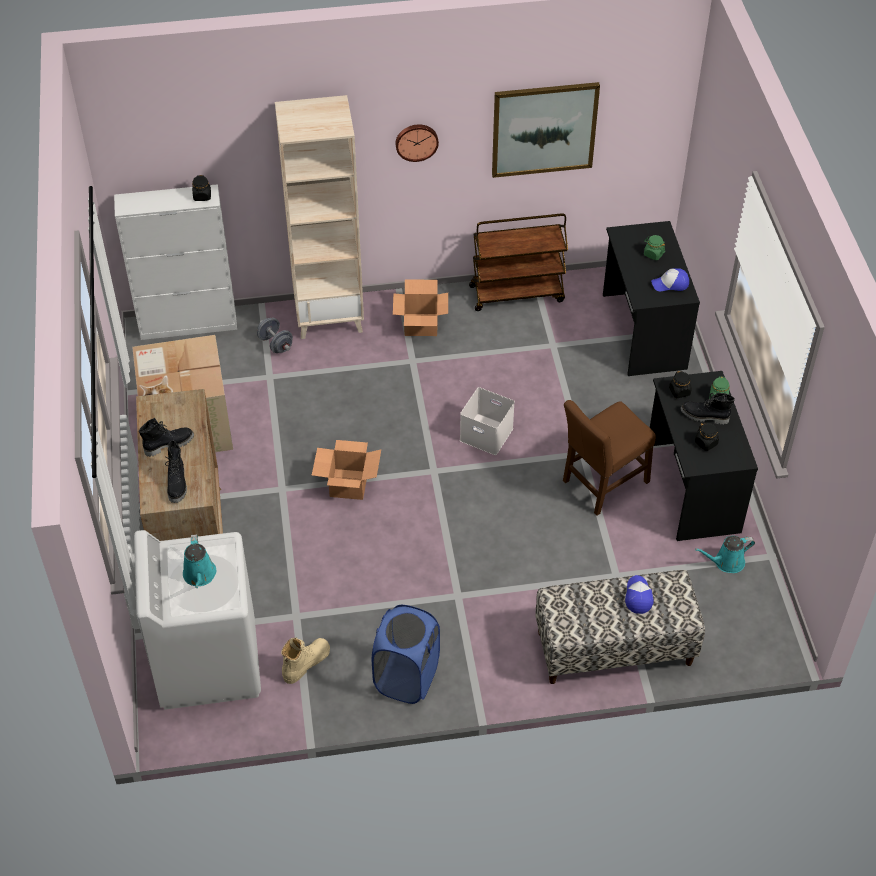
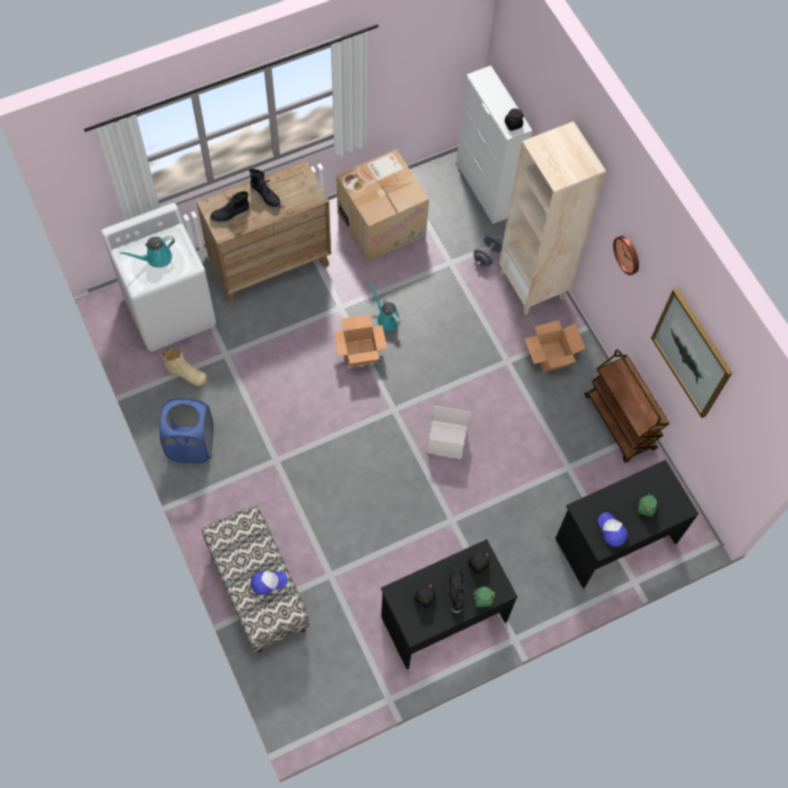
camera: 70 degrees right, 15 degrees up
(602, 484) = (423, 543): brown chair -> none
(726, 562) = (370, 662): turquoise watering can -> turquoise watering can (386, 318)

